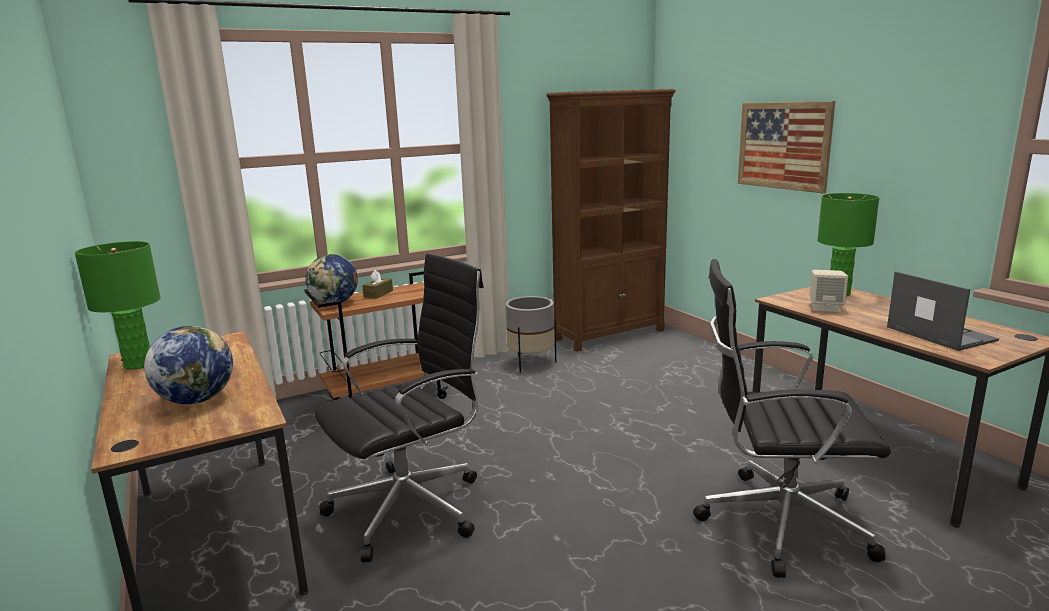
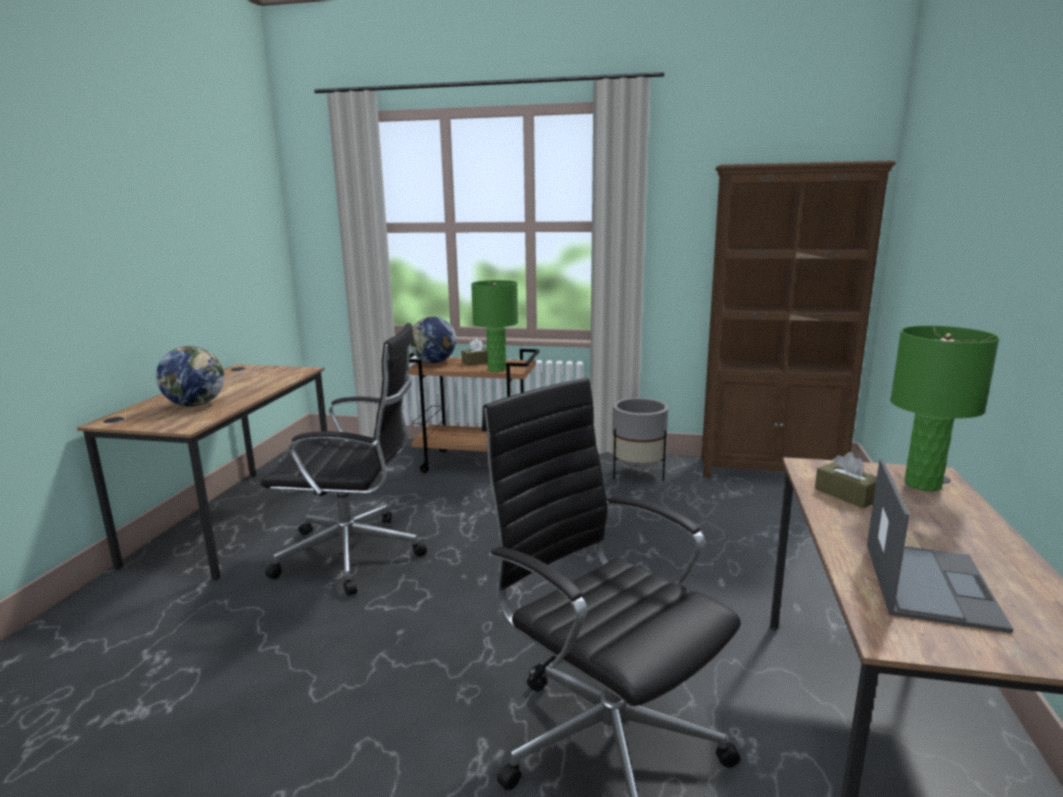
camera: 40 degrees right, 0 degrees up
(138, 364) = (229, 374): green table lamp -> green table lamp (496, 369)
(783, 145) = (977, 247): picture -> none
(825, 308) = (846, 495): beige speaker -> brown tissue box

